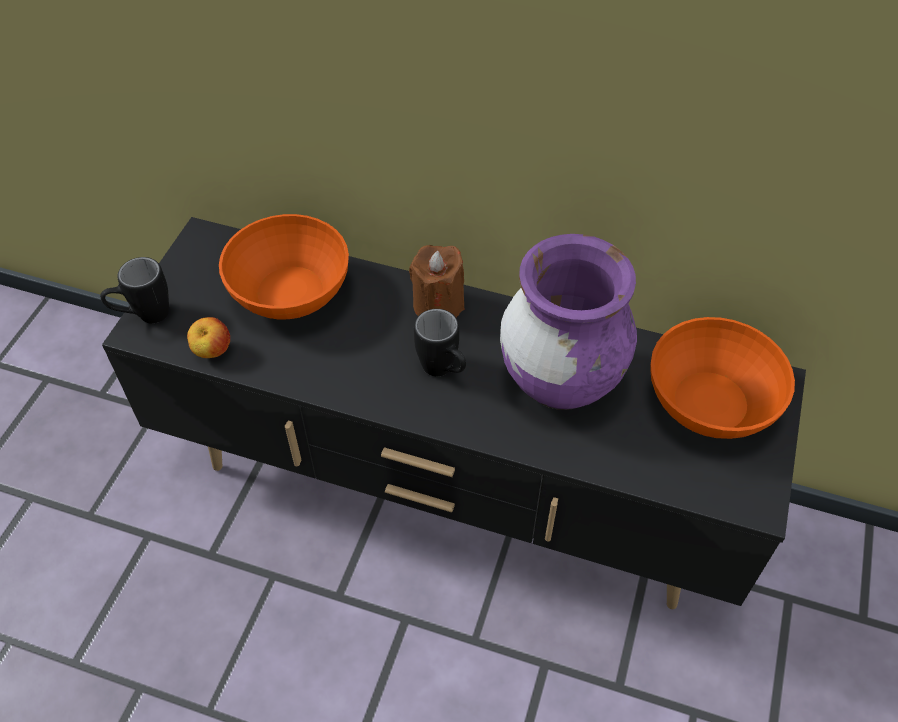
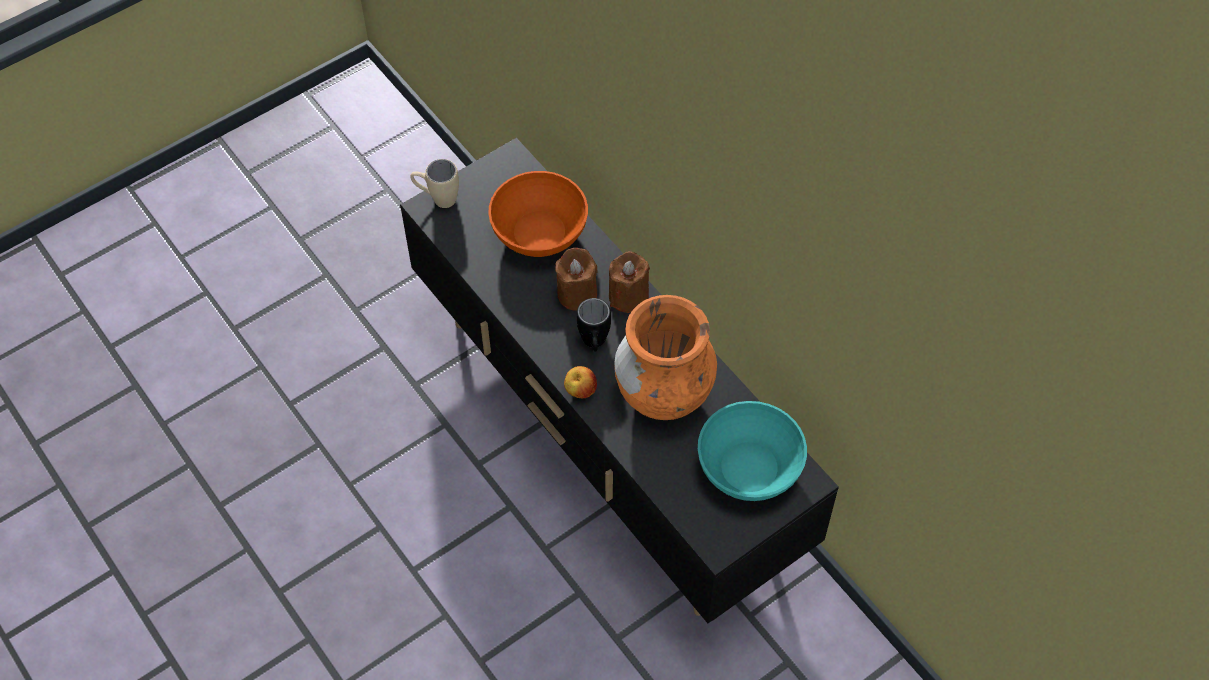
camera: 35 degrees right, 5 degrees up
(144, 316) = (437, 198): black mug -> beige mug
(212, 351) = (462, 248): apple -> apple (580, 391)
(381, 331) = (577, 294): none -> brown candle
(560, 380) = (664, 395): purple vase -> orange vase
(710, 404) = (748, 469): orange bowl -> turquoise bowl

